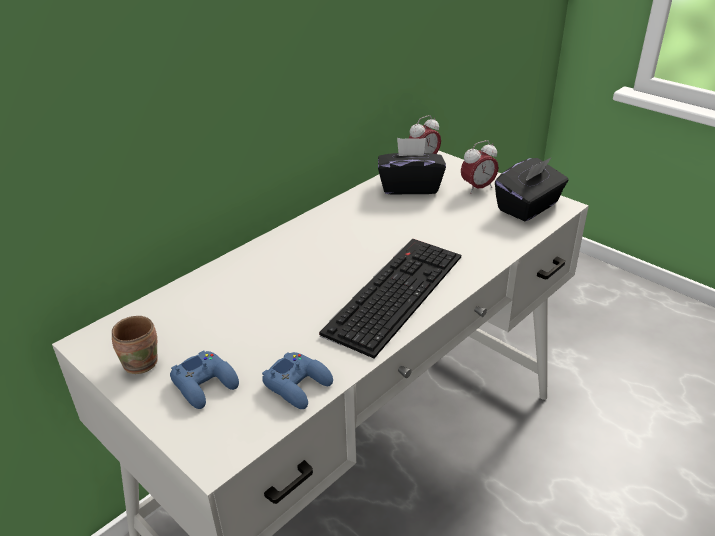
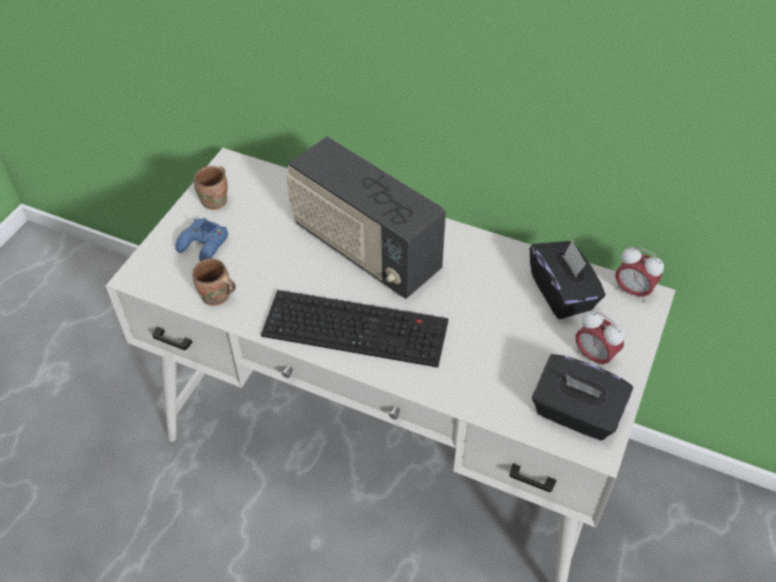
camera: 70 degrees right, 15 degrees up
(297, 270) = (365, 249): none -> radio
(298, 385) = (217, 298): blue game controller -> brown mug

